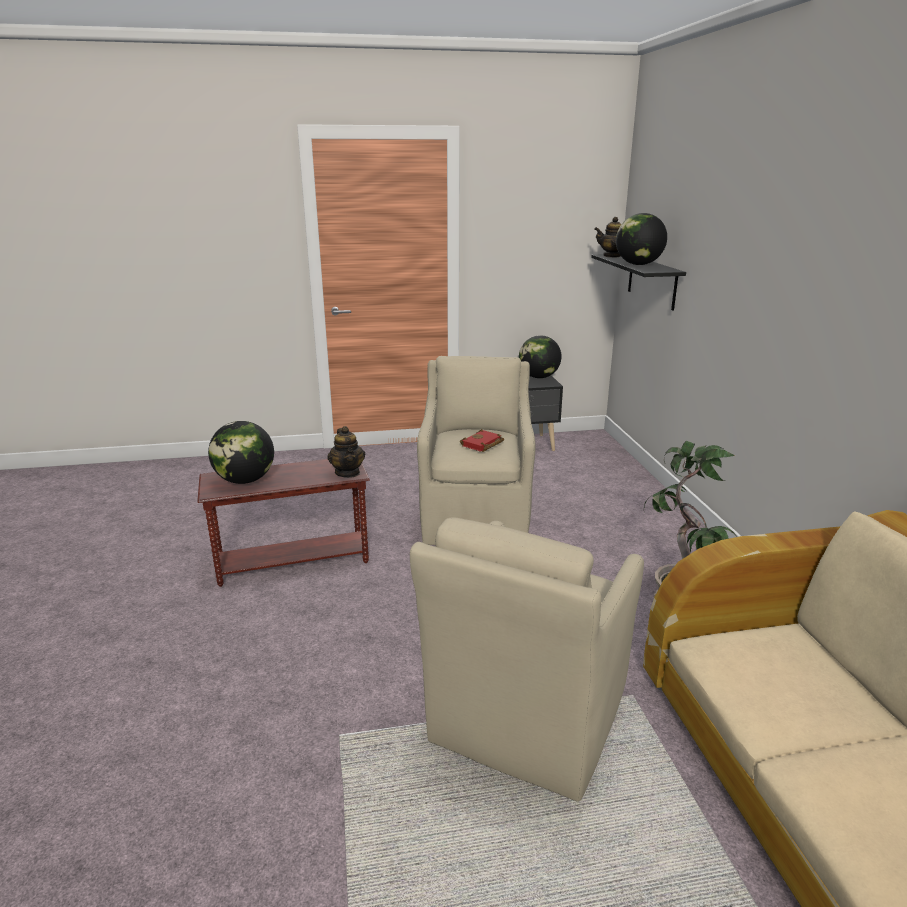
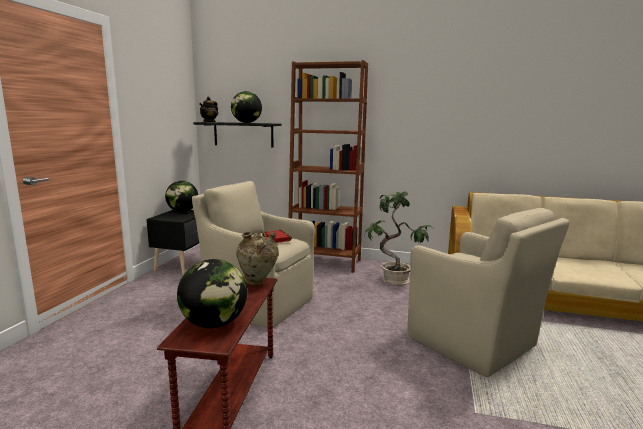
camera: 65 degrees left, 10 degrees down
(348, 473) = (258, 282): teapot -> beige vase
(663, 524) = (324, 262): none -> brown bookcase

